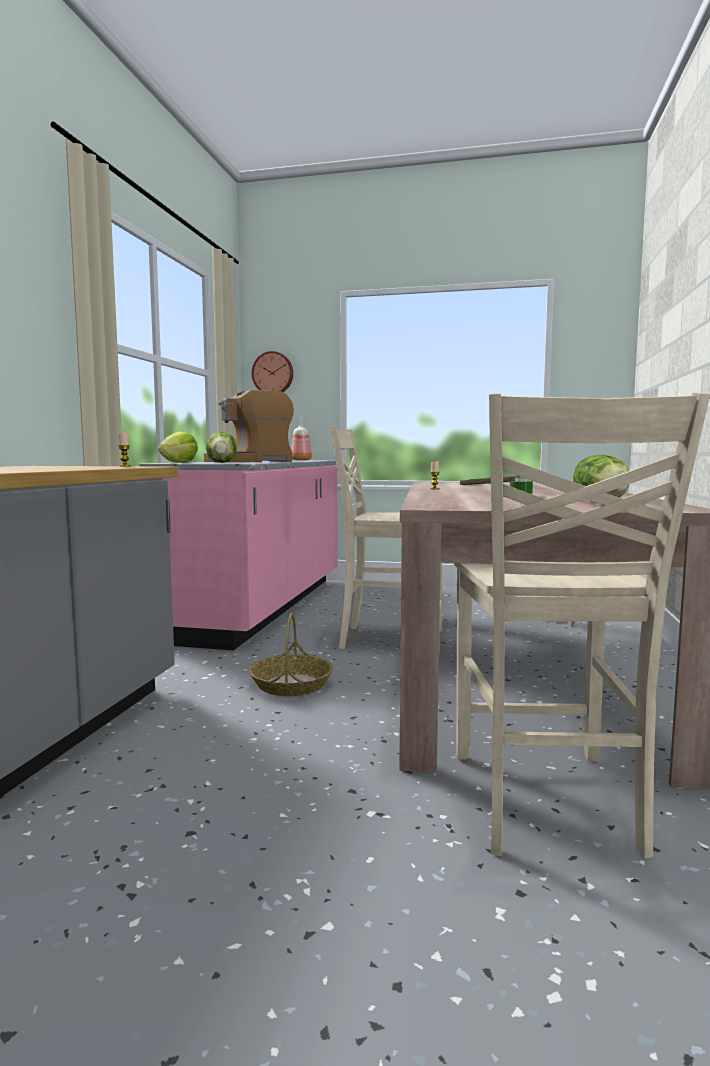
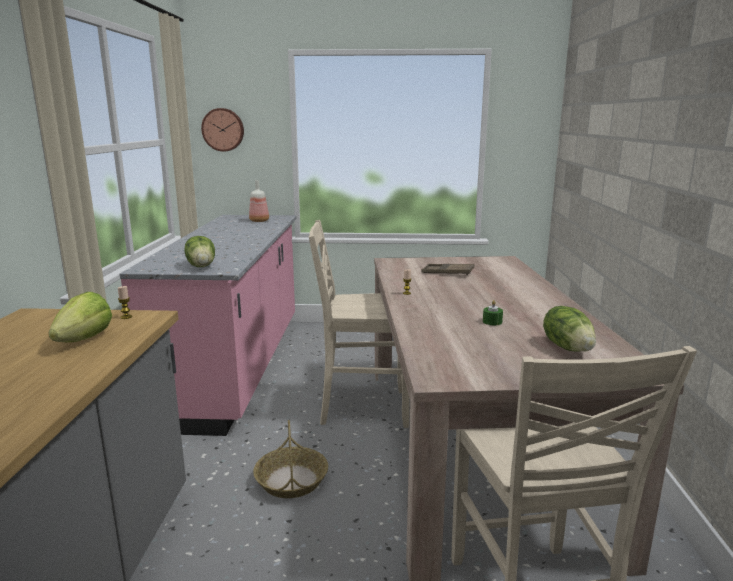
camera: 10 degrees left, 10 degrees up
(178, 462) = (156, 264): lettuce -> lettuce (84, 339)
(250, 461) = (220, 245): coffee machine -> none

